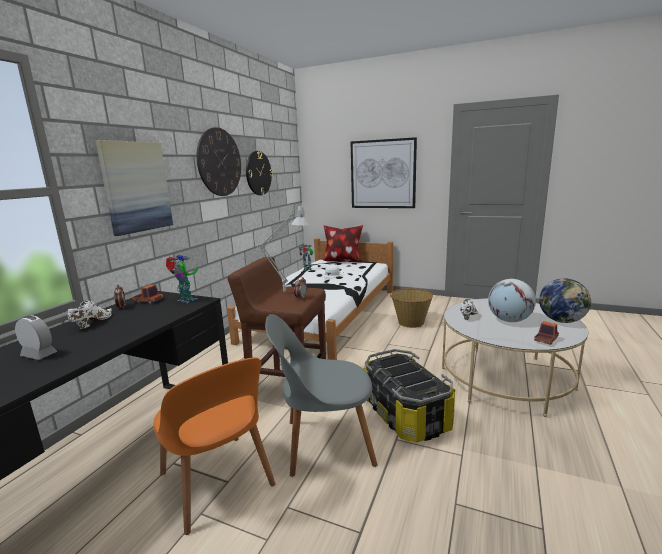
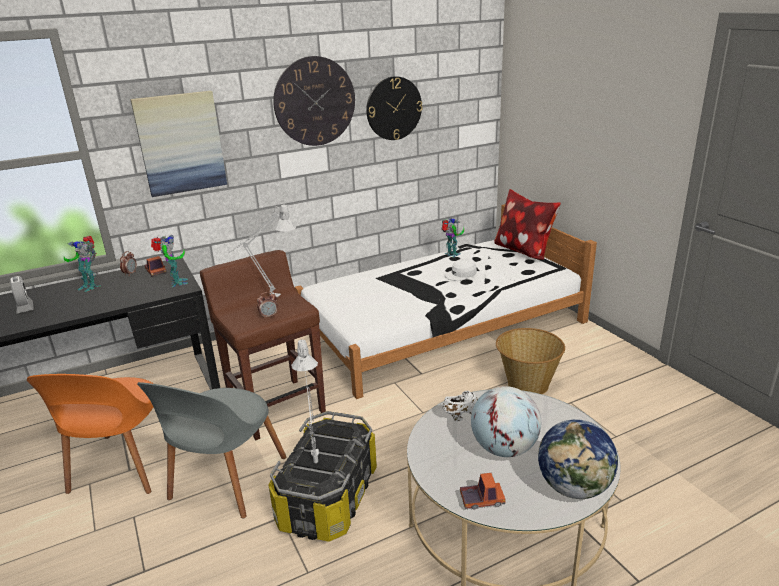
camera: 40 degrees right, 10 degrees up
(92, 323) = (90, 286): white shoe -> toy robot
(324, 443) = (226, 481): grey chair -> grey chair turned 105 degrees counterclockwise
(383, 174) = (598, 124): picture -> none
(418, 381) = (316, 468): none -> grey table lamp

